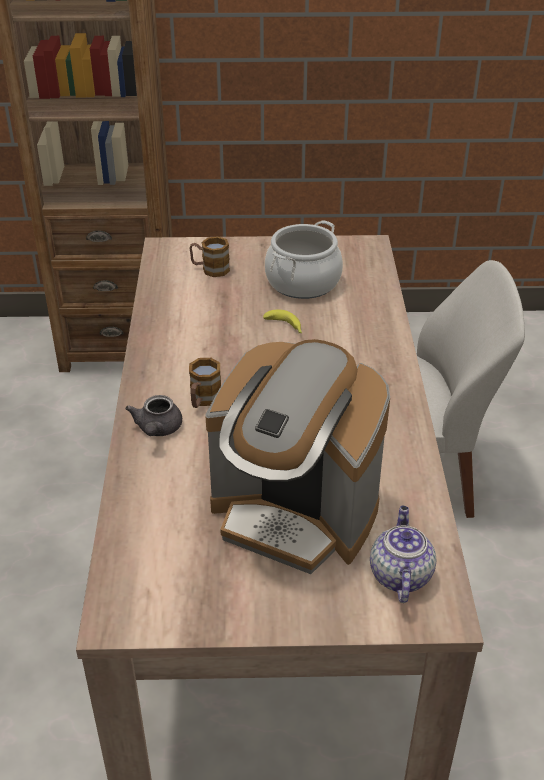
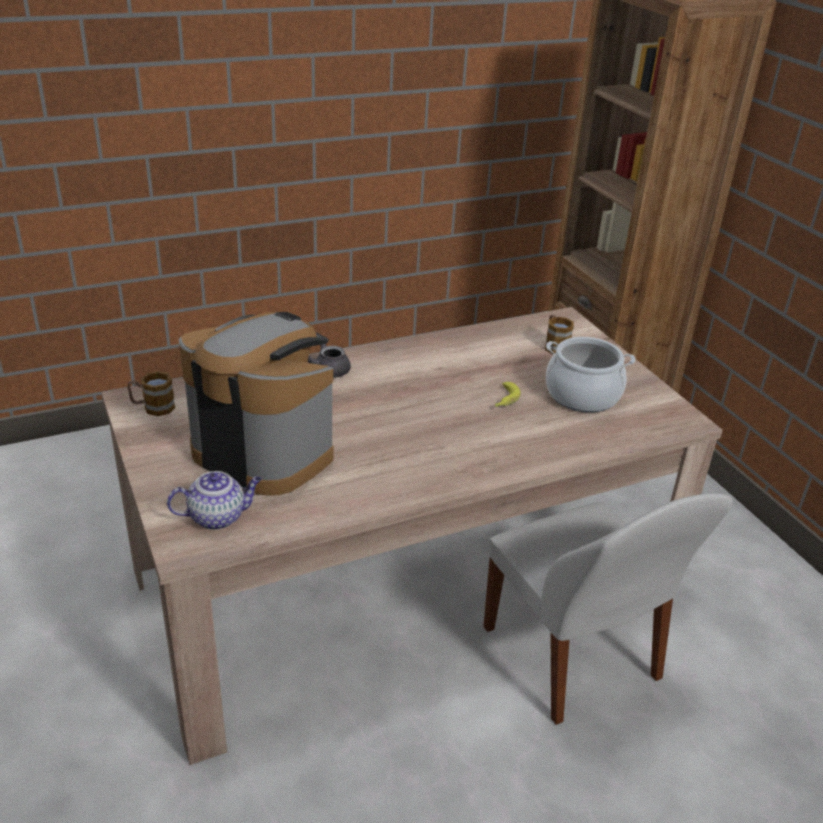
camera: 65 degrees right, 5 degrees down
(203, 400) = (373, 382): mug -> mug (153, 407)
(295, 514) = (263, 452): coffee machine -> coffee machine turned 120 degrees clockwise

